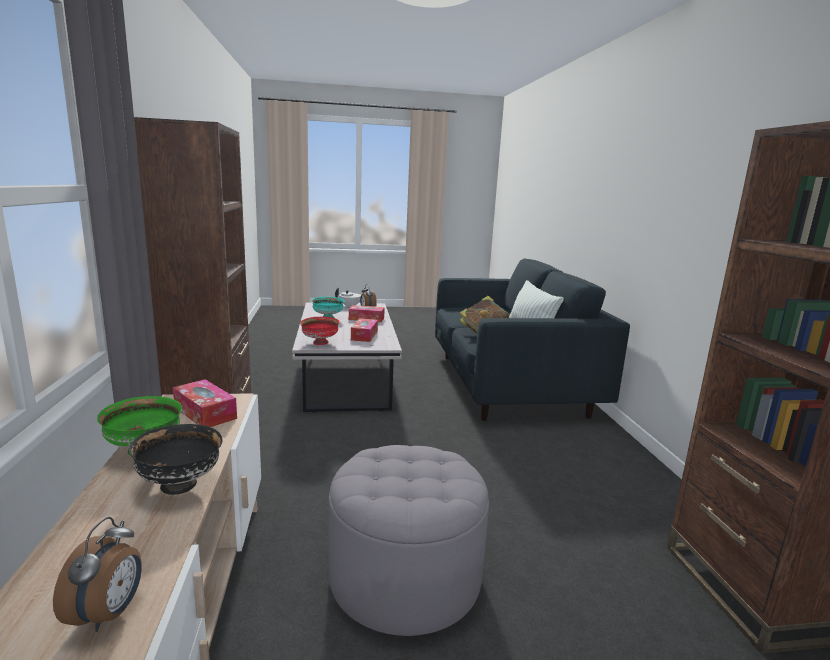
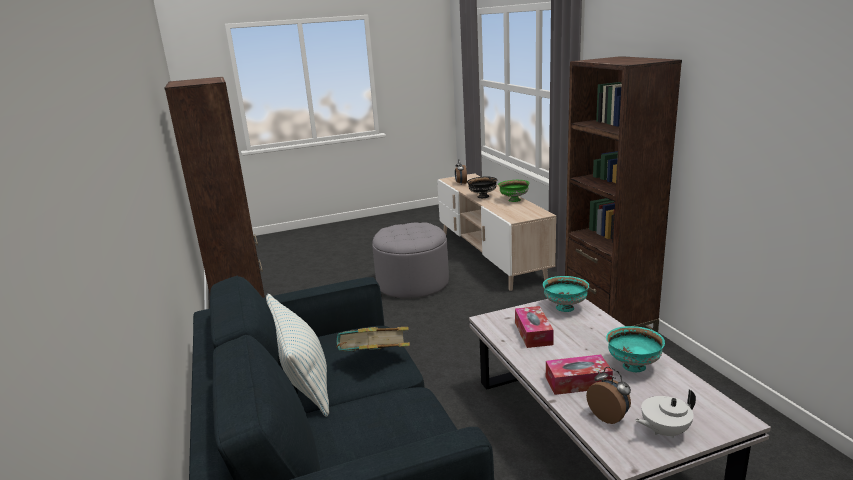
camera: 170 degrees right, 5 degrees up
(205, 413) = (517, 212): tissue box -> none
(320, 343) = (564, 307): red bowl -> turquoise bowl

